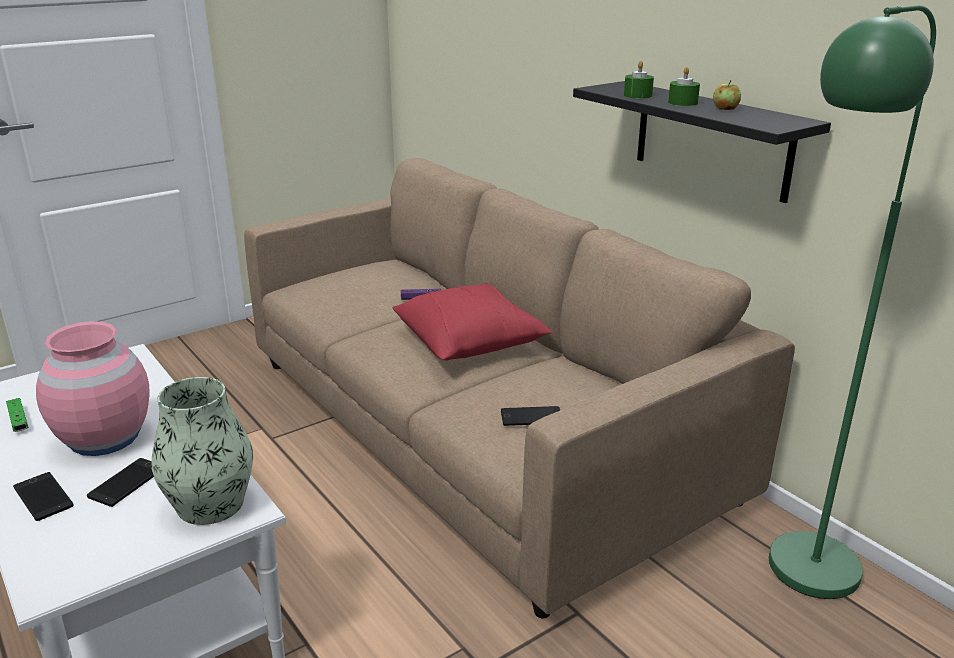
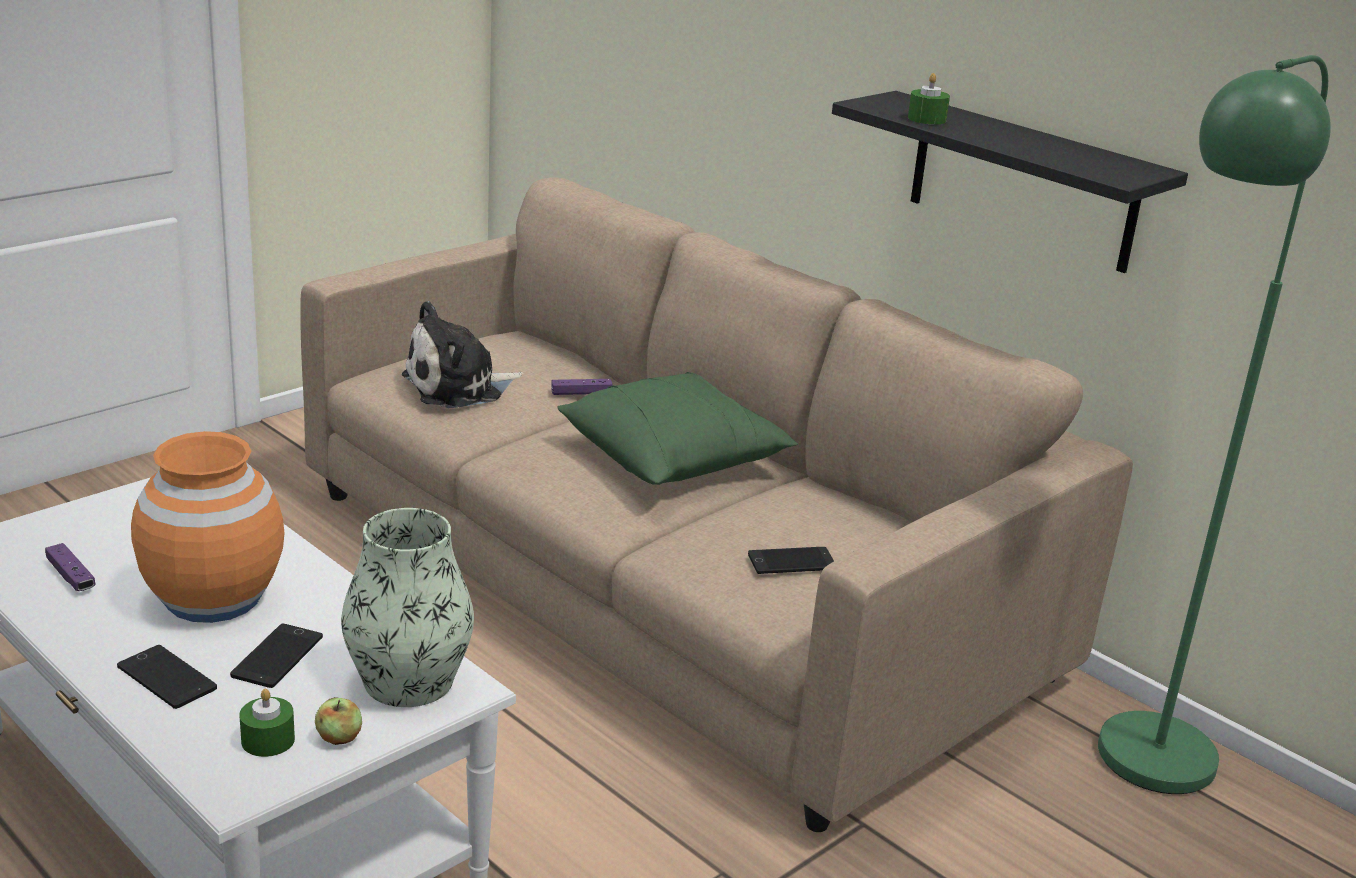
camera: 10 degrees left, 0 degrees up
(18, 421) = (71, 576): green game controller -> purple game controller
(105, 438) = (214, 598): pink vase -> orange vase
(341, 295) = (459, 387): none -> plush toy
(470, 341) = (674, 457): red pillow -> green pillow
(682, 103) = (991, 134): green candle -> green candle (268, 740)
(725, 109) = (1050, 147): apple -> apple (339, 738)

